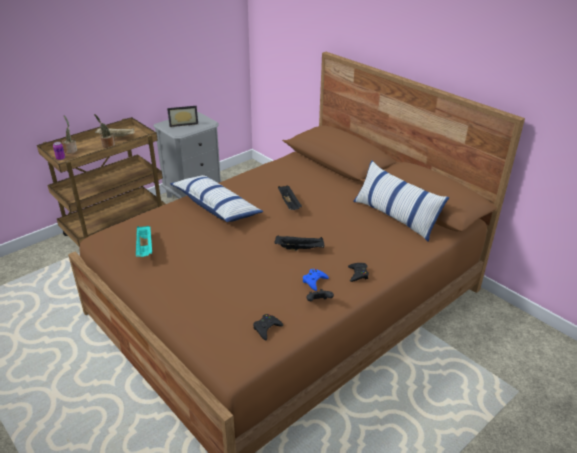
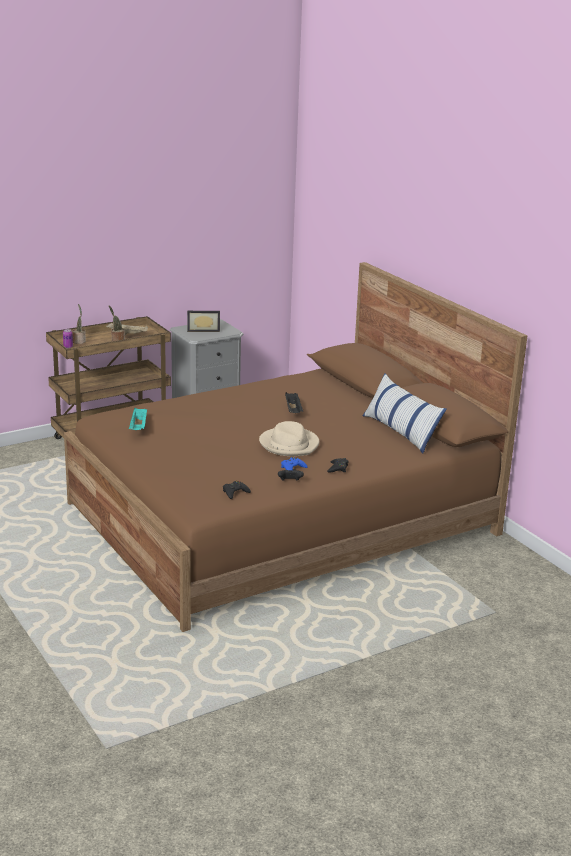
camera: 10 degrees right, 10 degrees down
(216, 207) = (217, 405): pillow -> none
(300, 248) = (289, 444): black tray -> beige hat

